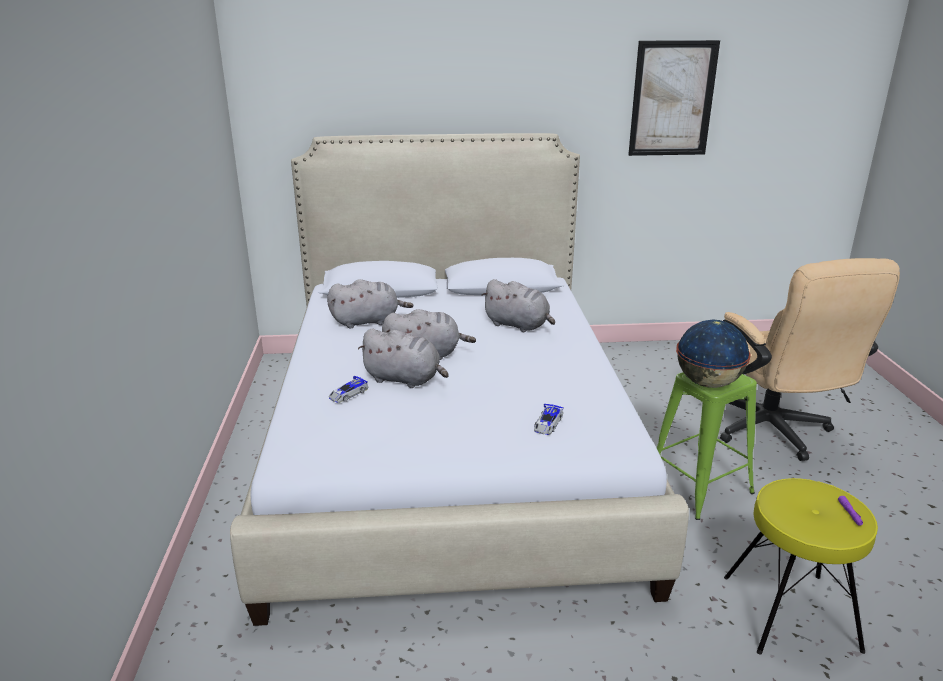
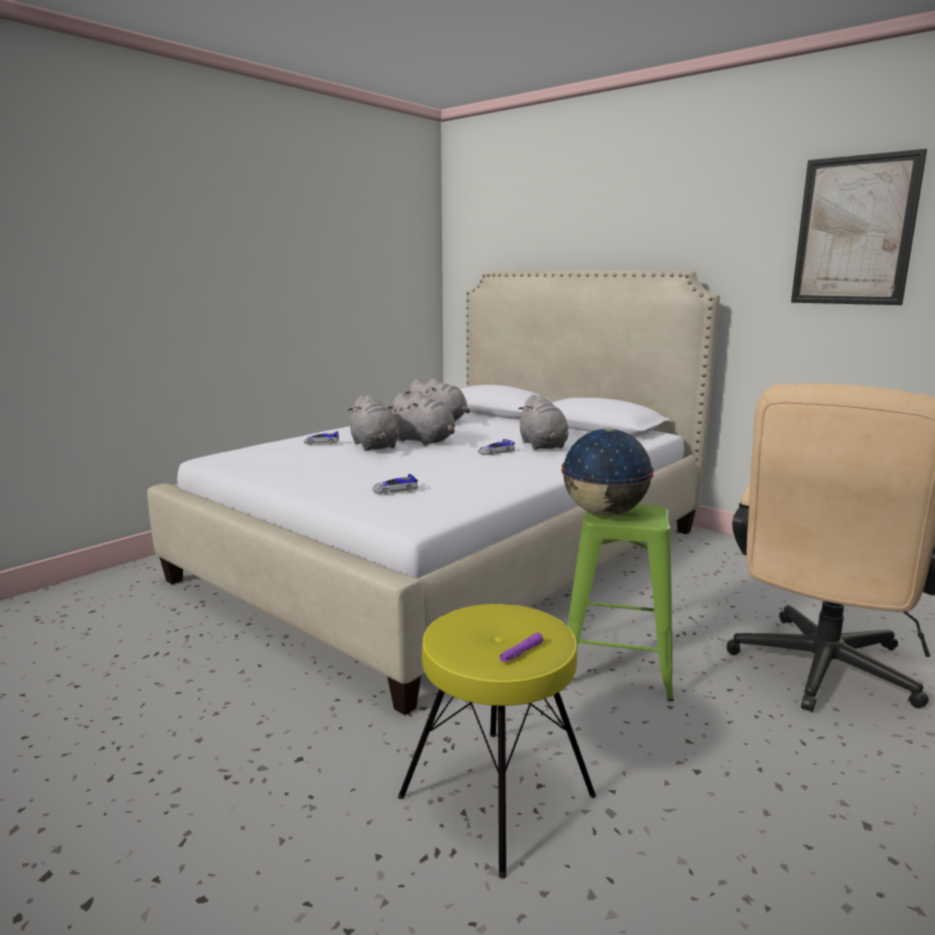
camera: 45 degrees right, 10 degrees down
(506, 346) = (495, 452): none -> toy car

